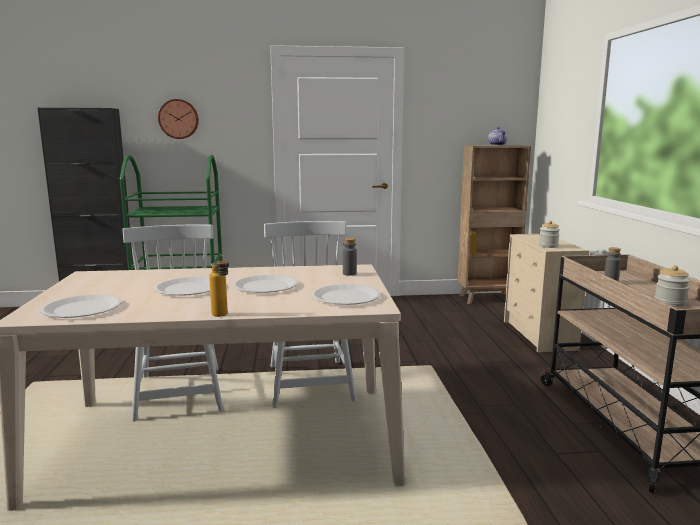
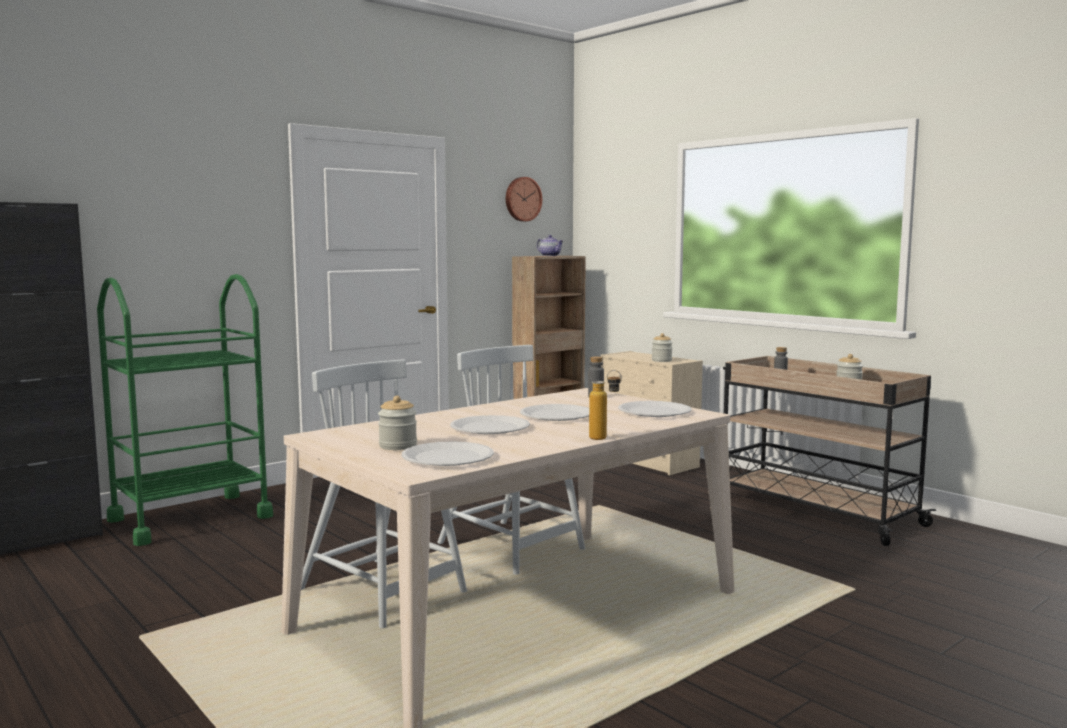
camera: 35 degrees left, 5 degrees down
(92, 292) = (398, 446): none -> jar
(178, 119) = (159, 222): wall clock -> wall clock (522, 199)

